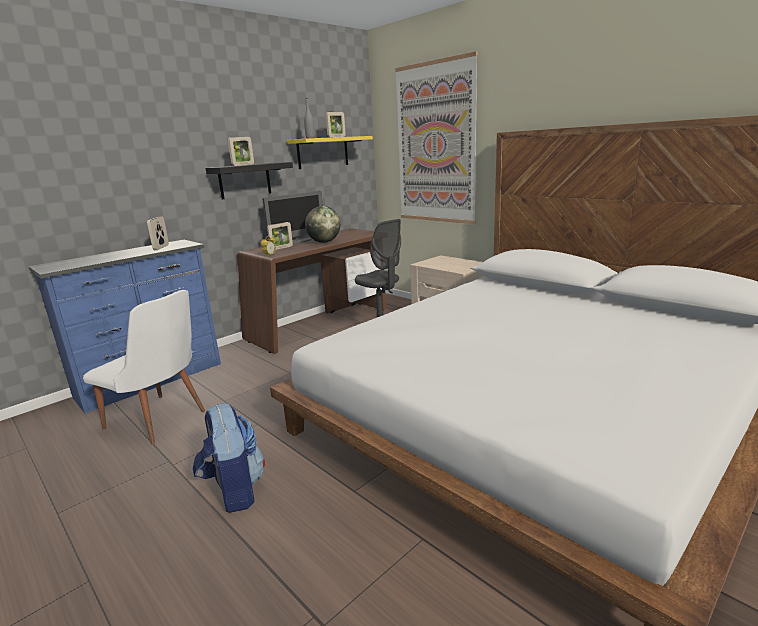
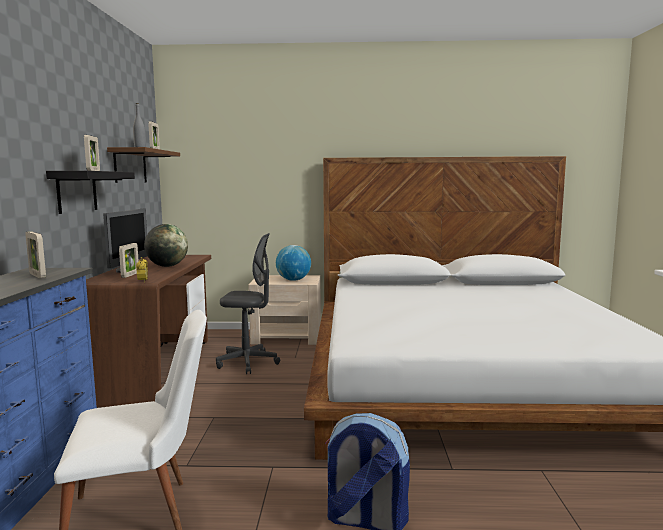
camera: 45 degrees left, 10 degrees down
(323, 152) = (130, 166): yellow shelf -> brown shelf
(435, 144) = (248, 166): picture -> none
(455, 265) = (293, 280): none -> globe

